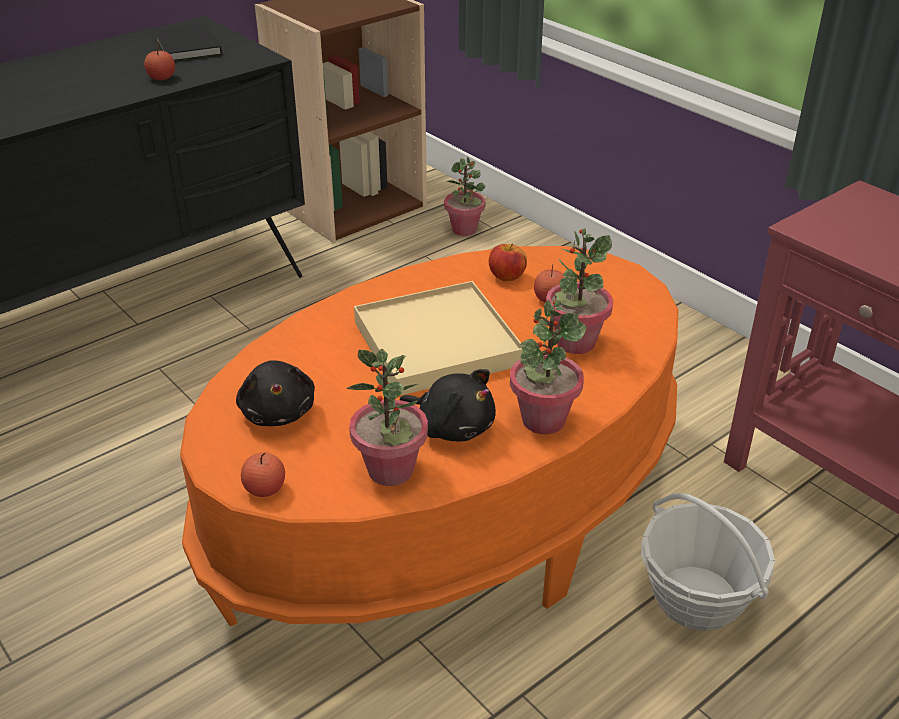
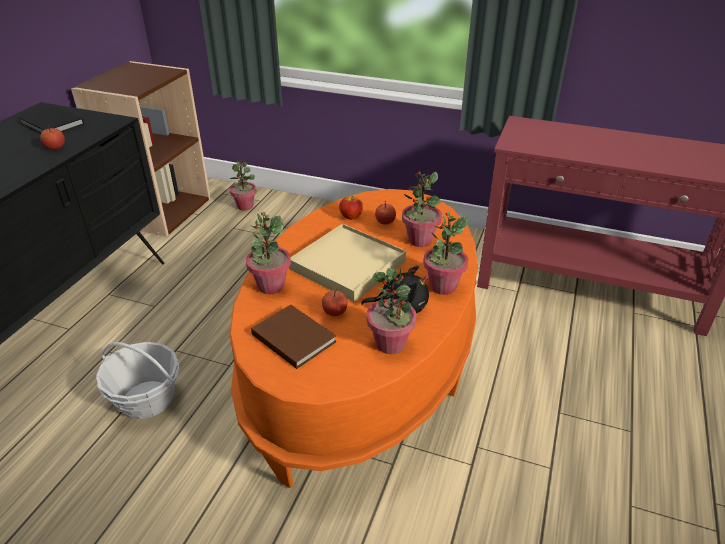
camera: 30 degrees left, 0 degrees up
(265, 489) = (329, 384): apple -> apple (335, 312)
(278, 412) = (293, 336): black plush toy -> brown book
(311, 337) = (271, 286): none -> potted plant
(697, 598) = (517, 359): basket -> basket (147, 399)

